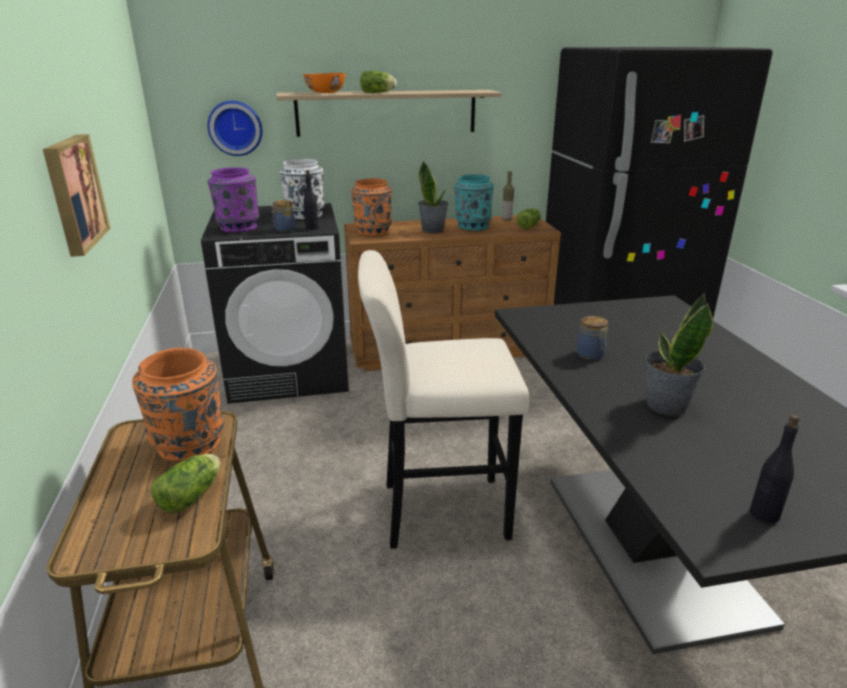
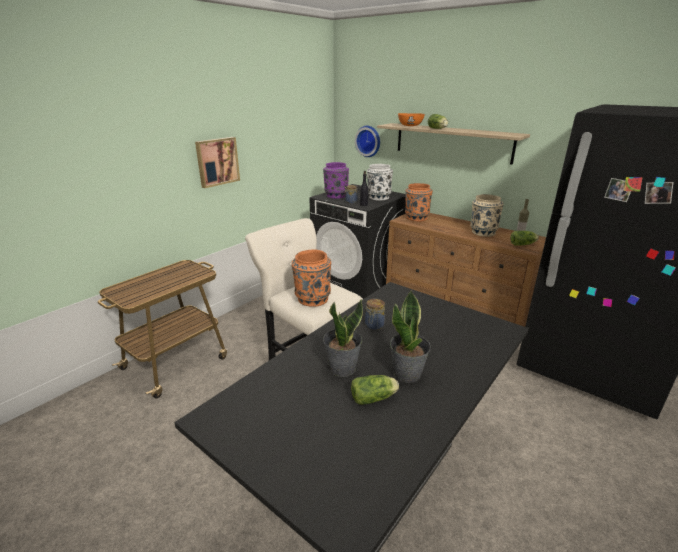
camera: 50 degrees right, 0 degrees up
(189, 445) = (185, 276): orange vase -> orange vase (312, 299)
(193, 495) = (155, 291): lettuce -> lettuce (375, 398)
(433, 230) = (452, 227): potted plant -> potted plant (407, 373)
(472, 226) = (482, 232): turquoise vase -> beige vase
(764, 514) = (249, 431): black bottle -> none

